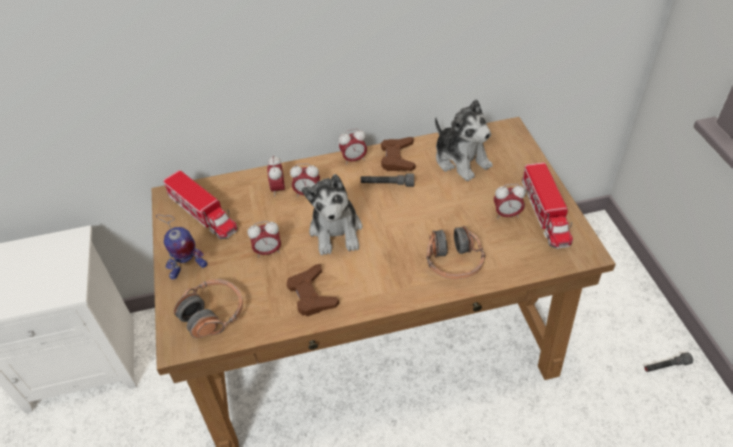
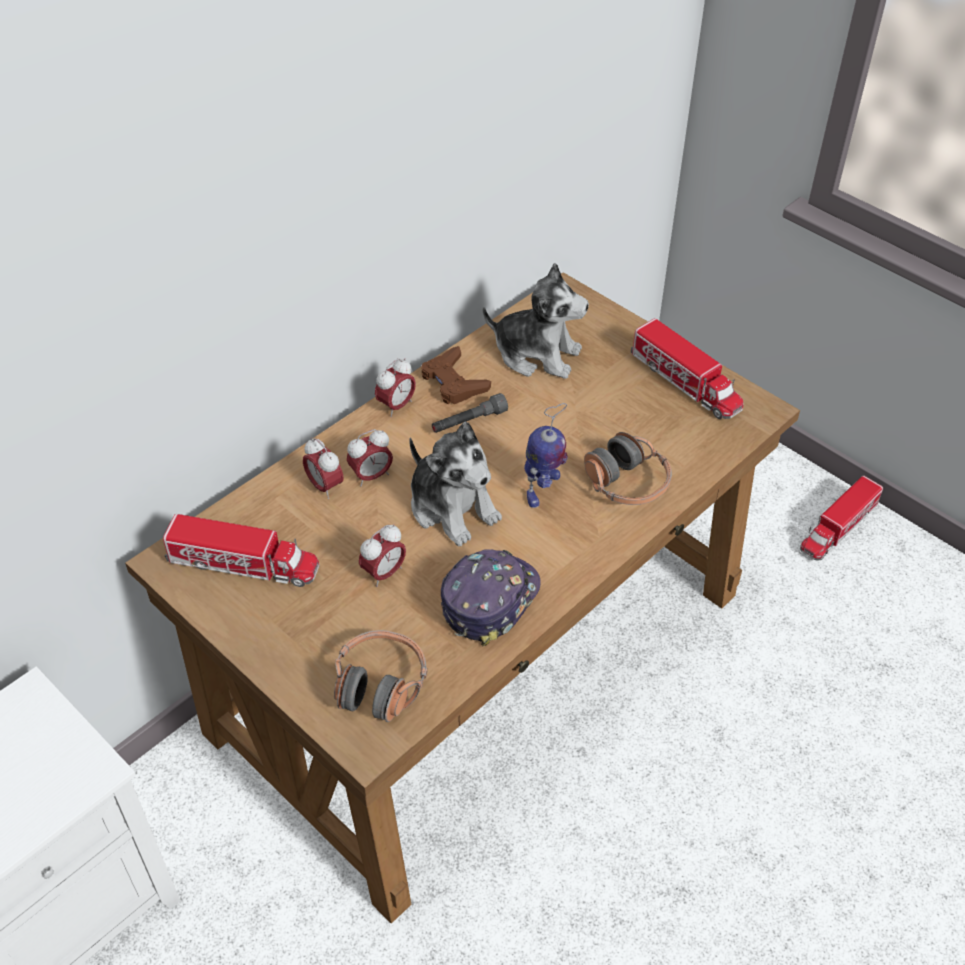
camera: 35 degrees left, 0 degrees up
(188, 269) = (290, 646): toy robot -> toy robot (542, 489)
(311, 295) = (489, 600): brown game controller -> cap
(507, 214) = (643, 401): alarm clock -> none
(666, 366) = (838, 528): grey flashlight -> toy truck

